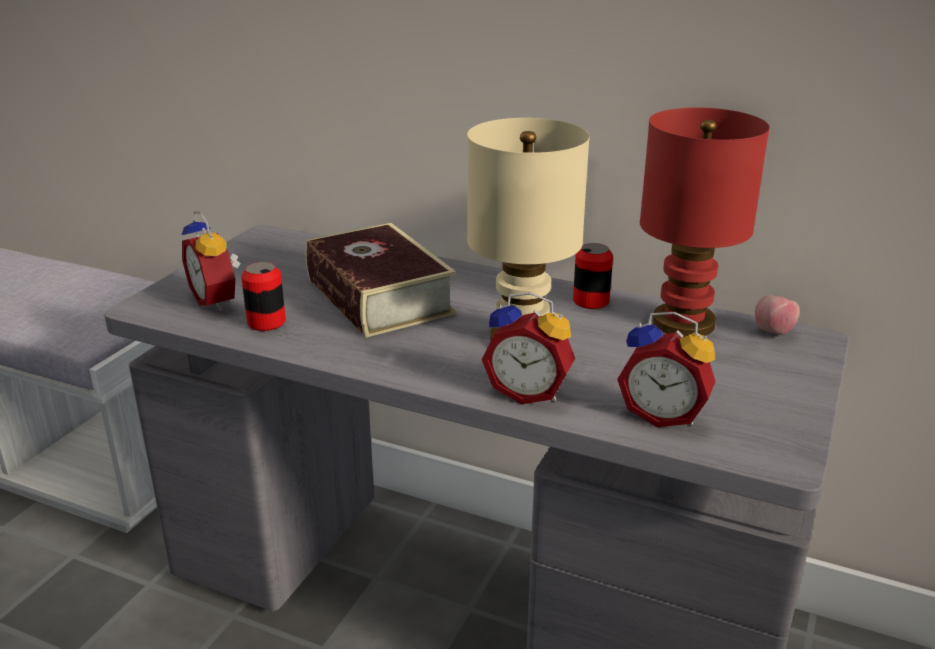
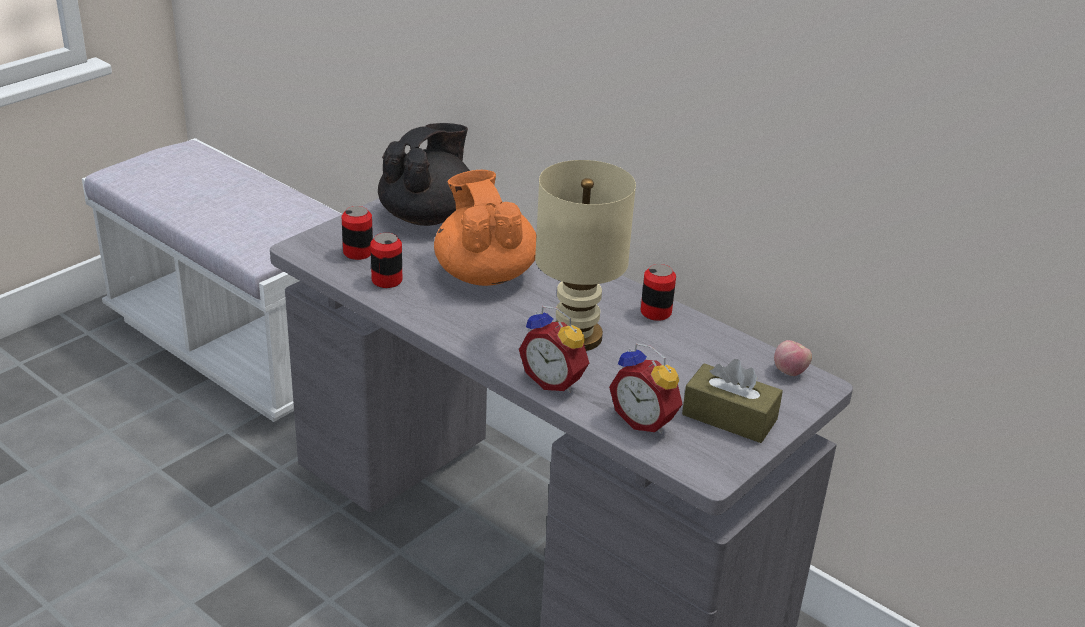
camera: 15 degrees right, 5 degrees up
(218, 300) = (358, 252): alarm clock -> can
(284, 253) = (428, 216): none -> black teapot
(379, 296) = (484, 273): book -> orange teapot
(685, 323) = (721, 348): red table lamp -> none
(751, 391) = (729, 417): none -> brown tissue box

